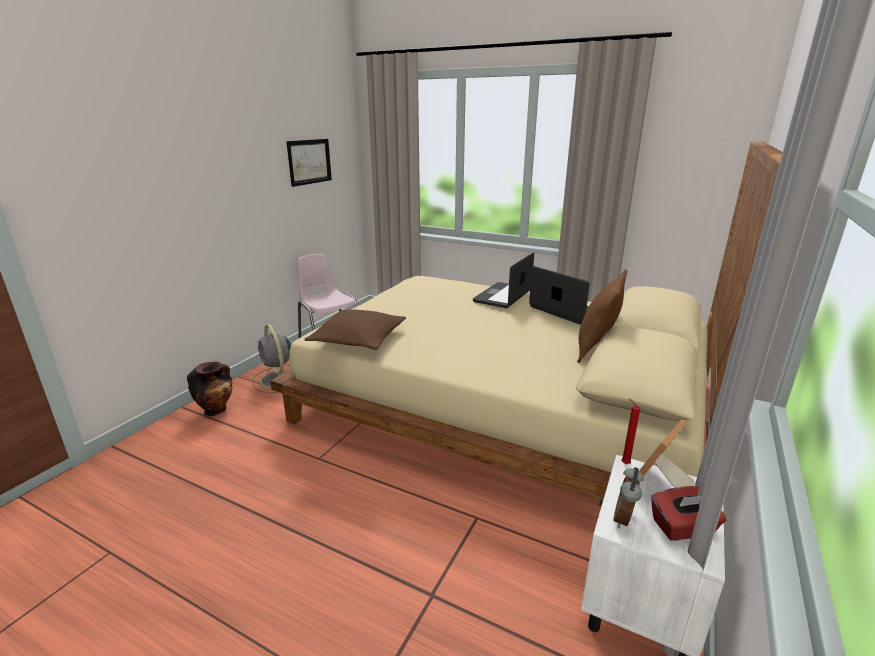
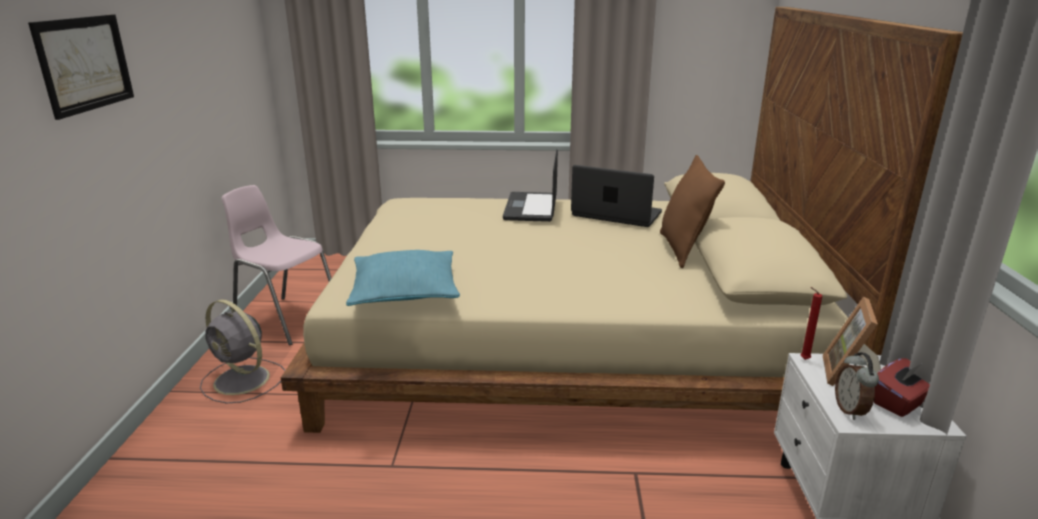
camera: 25 degrees left, 0 degrees up
(216, 409) = (176, 445): vase -> none
(309, 161) = (214, 49): picture -> picture (85, 63)
(358, 339) = (405, 291): brown pillow -> turquoise pillow

